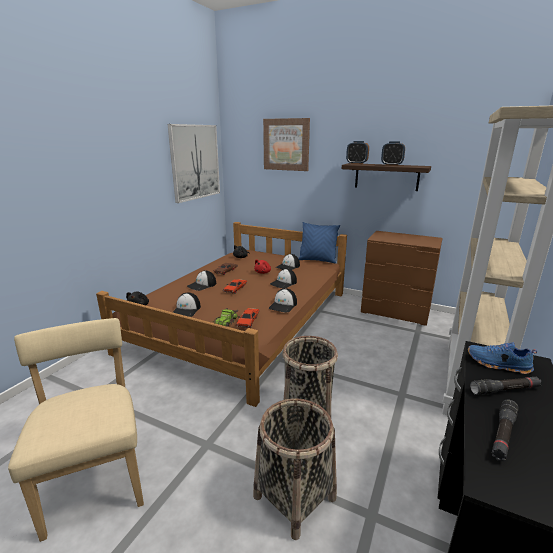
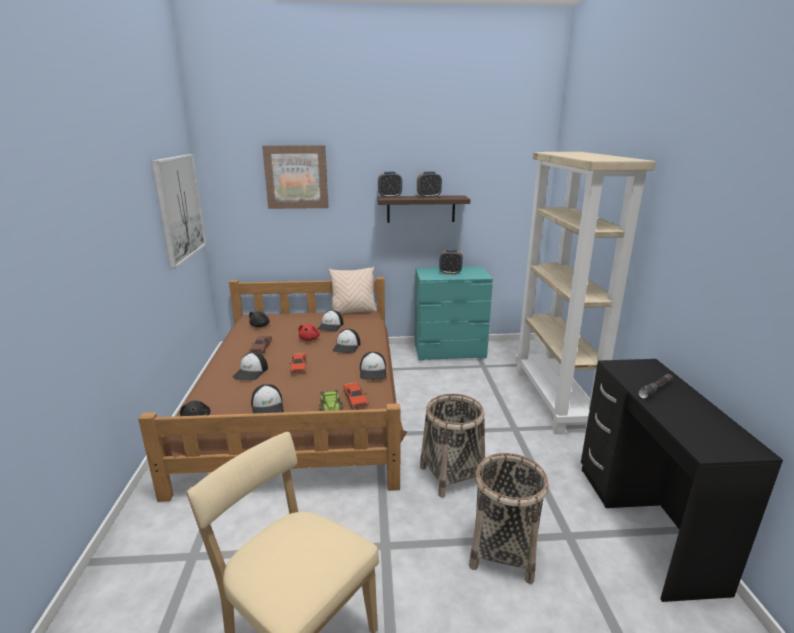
camera: 30 degrees left, 0 degrees up
(317, 260) = (353, 312): blue pillow -> beige pillow
(396, 311) = (449, 351): brown dresser -> turquoise dresser
(402, 238) = (450, 273): none -> alarm clock
(498, 365) = (634, 373): blue shoe -> none
(503, 434) = (683, 419): black flashlight -> none

